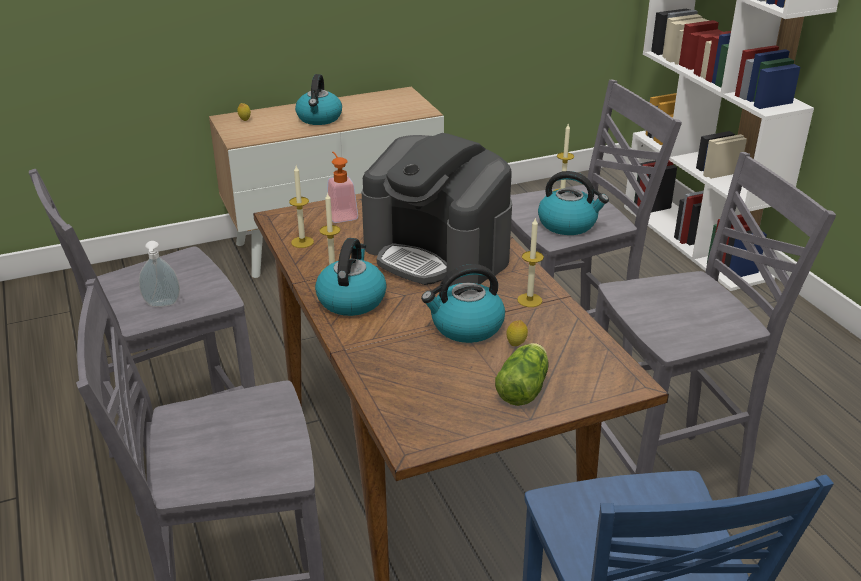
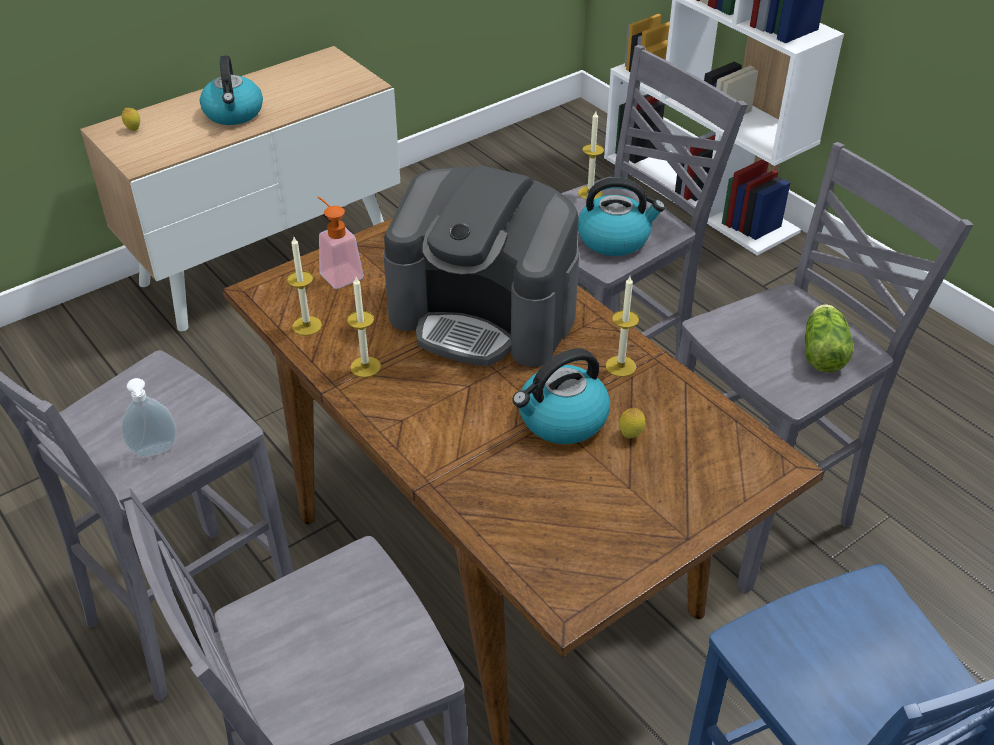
camera: 15 degrees left, 10 degrees up
(351, 299) = (406, 404): kettle -> none
(524, 387) = (663, 494): lettuce -> lettuce (823, 351)

